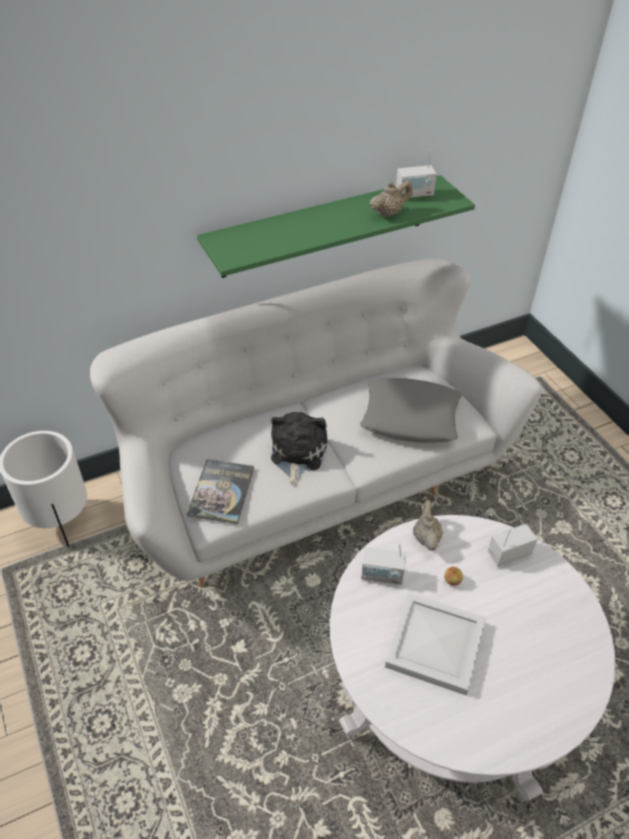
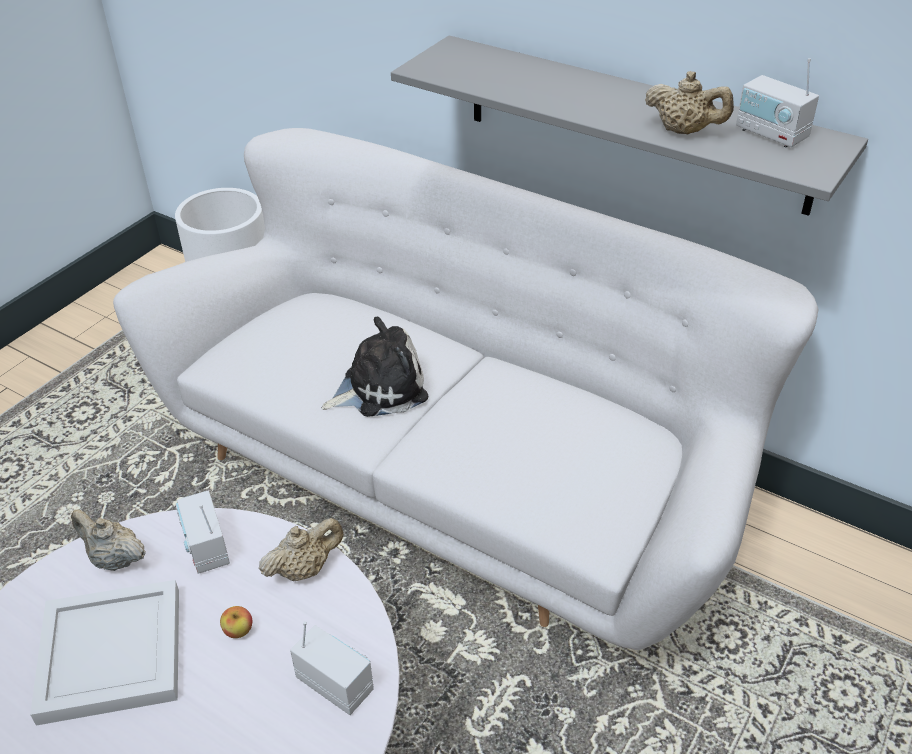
camera: 60 degrees right, 5 degrees down
(221, 491) = (266, 354): book -> none
(324, 227) = (634, 123): green shelf -> grey shelf
(362, 622) = (114, 559): none -> beige teapot
(410, 417) = (548, 467): grey pillow -> none

